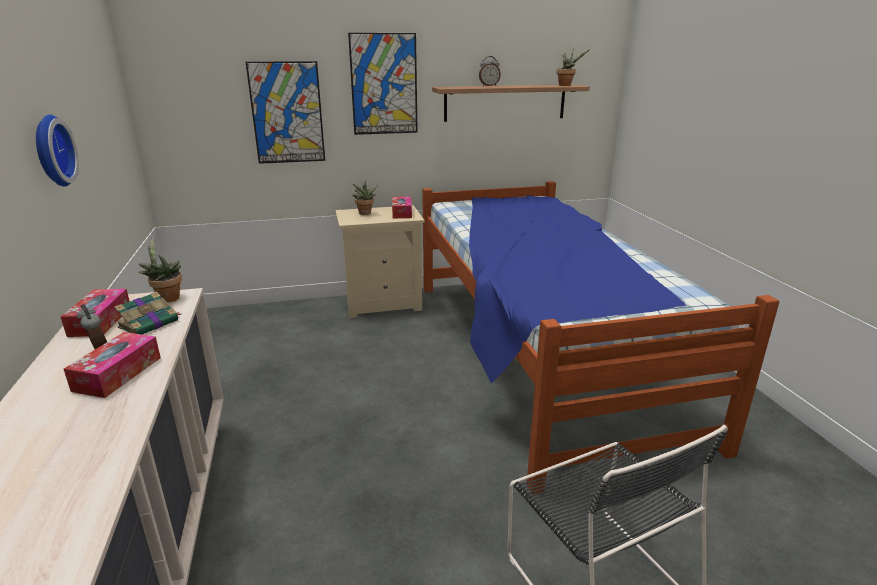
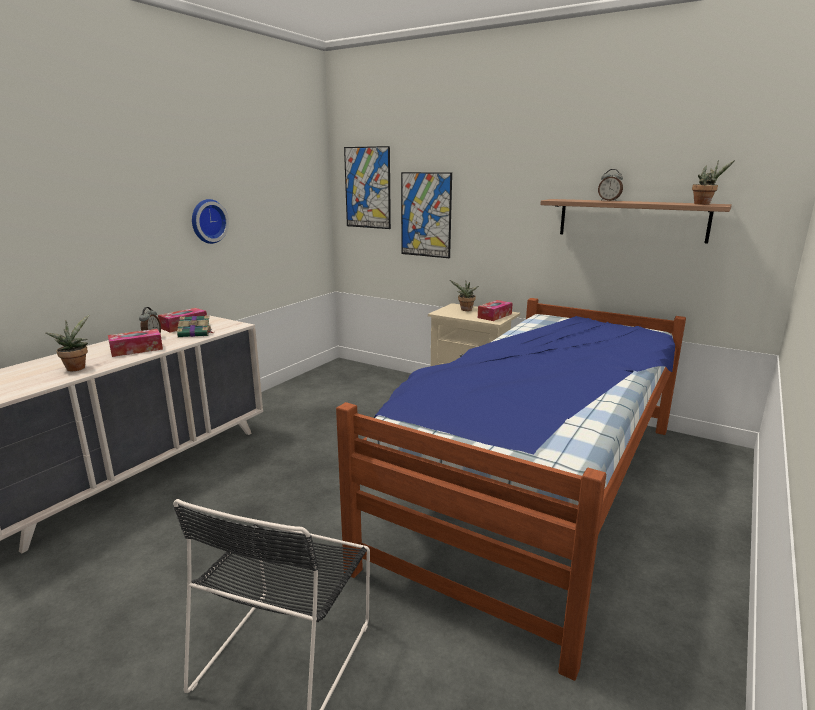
camera: 45 degrees right, 5 degrees down
(167, 298) = (229, 324): potted plant -> potted plant (76, 367)
(384, 84) = (505, 194): picture -> picture (367, 188)

